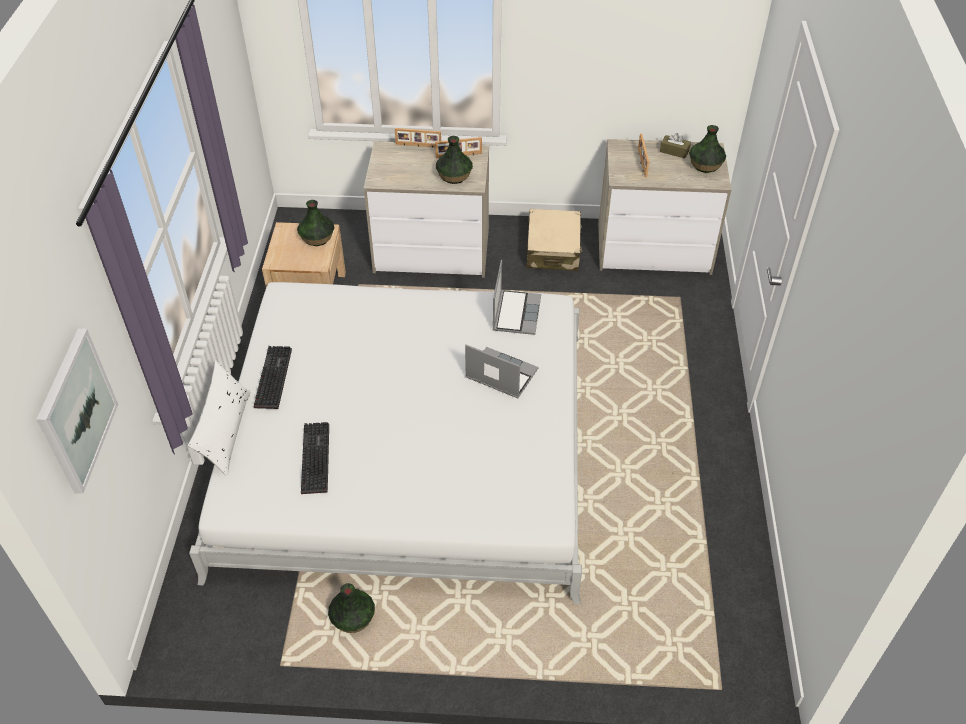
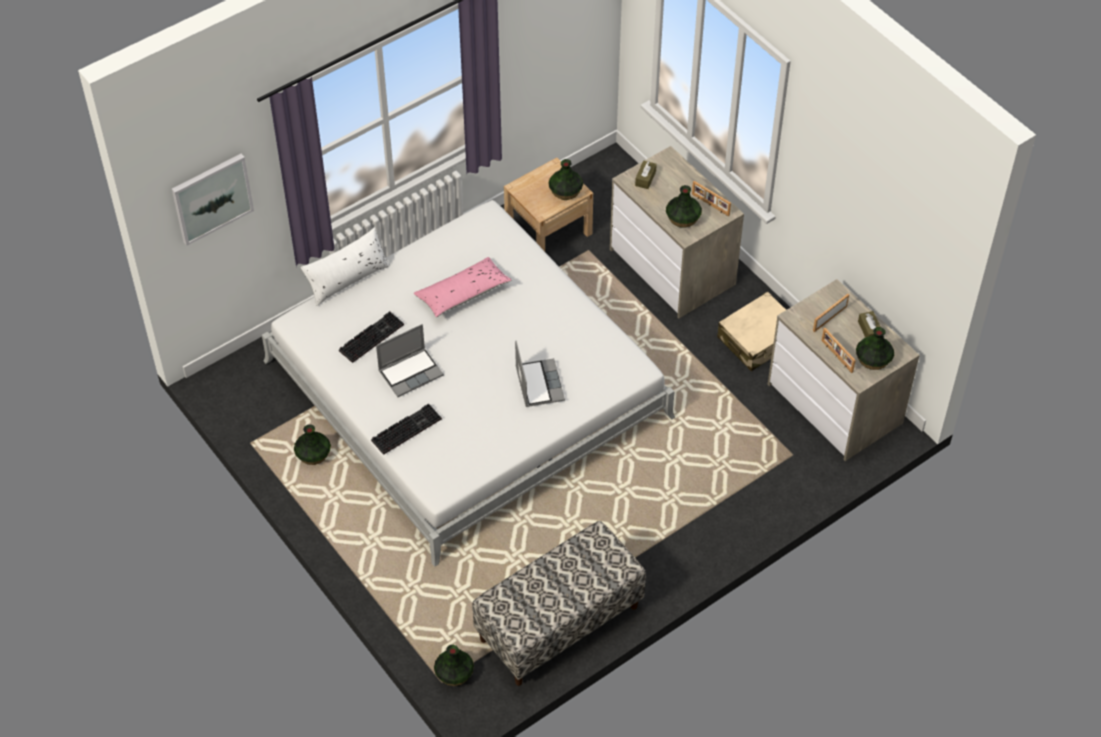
camera: 50 degrees right, 5 degrees up
(272, 377) = (411, 266): keyboard -> keyboard (406, 428)
(345, 362) = (463, 293): none -> pink pillow
(388, 171) = (645, 178): none -> brown tissue box
(418, 146) = (694, 174): picture frame -> picture frame (836, 356)
(516, 313) = (607, 353): laptop -> laptop (411, 372)
(718, 671) = (454, 673): none -> vase
(725, 549) = (559, 624): none -> bench

